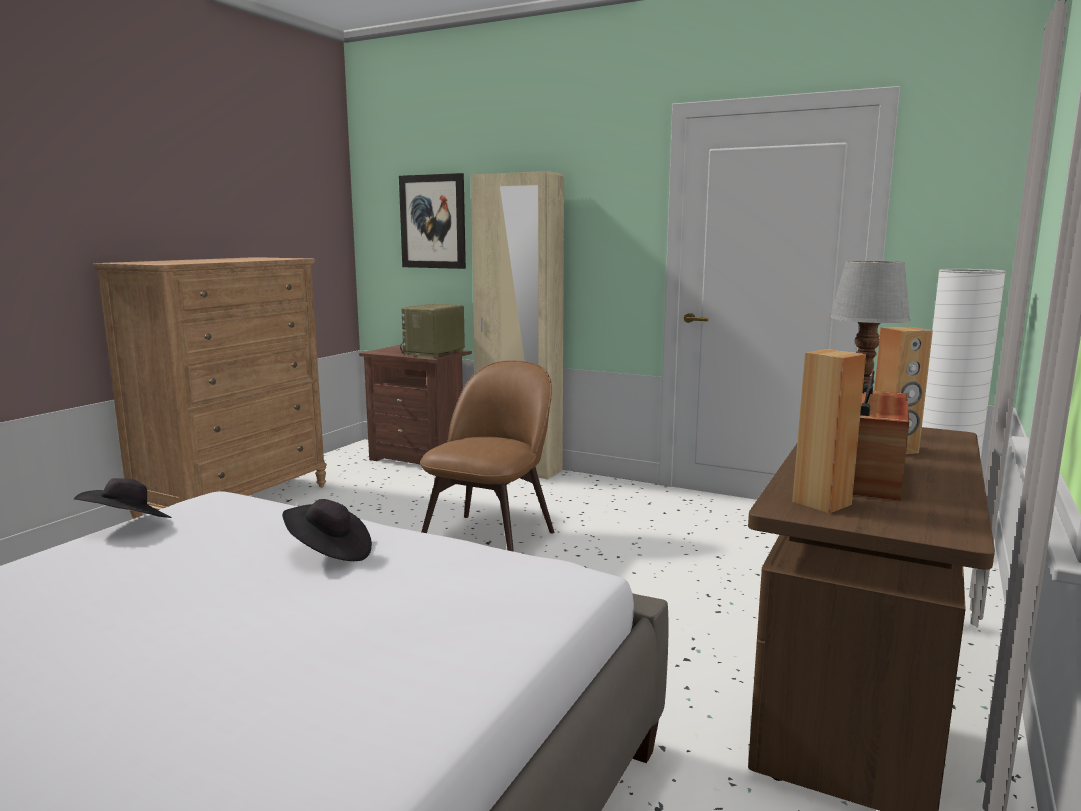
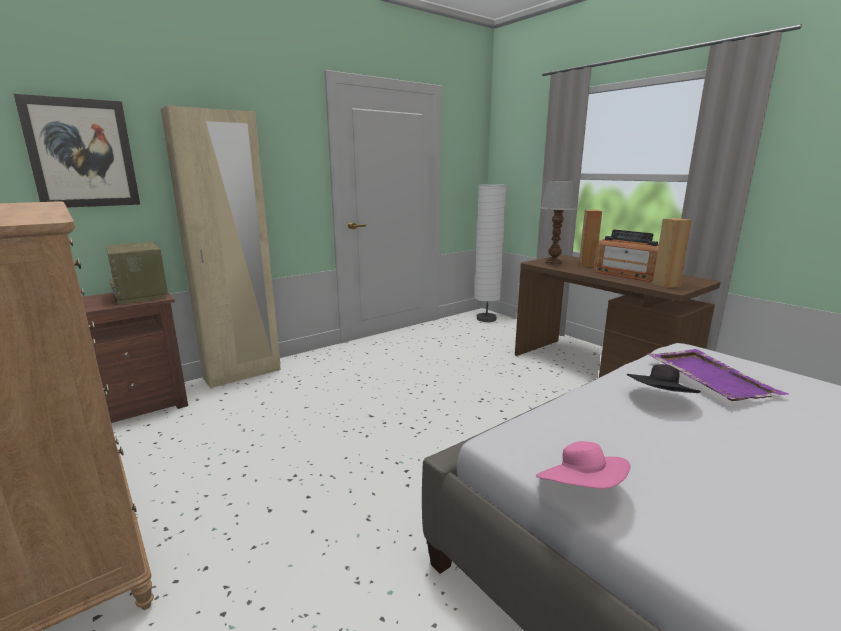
camera: 65 degrees left, 5 degrees up
(127, 525) = (580, 490): black hat -> pink hat
(423, 578) = (709, 376): none -> purple tray
(490, 537) = (362, 413): brown chair -> none

